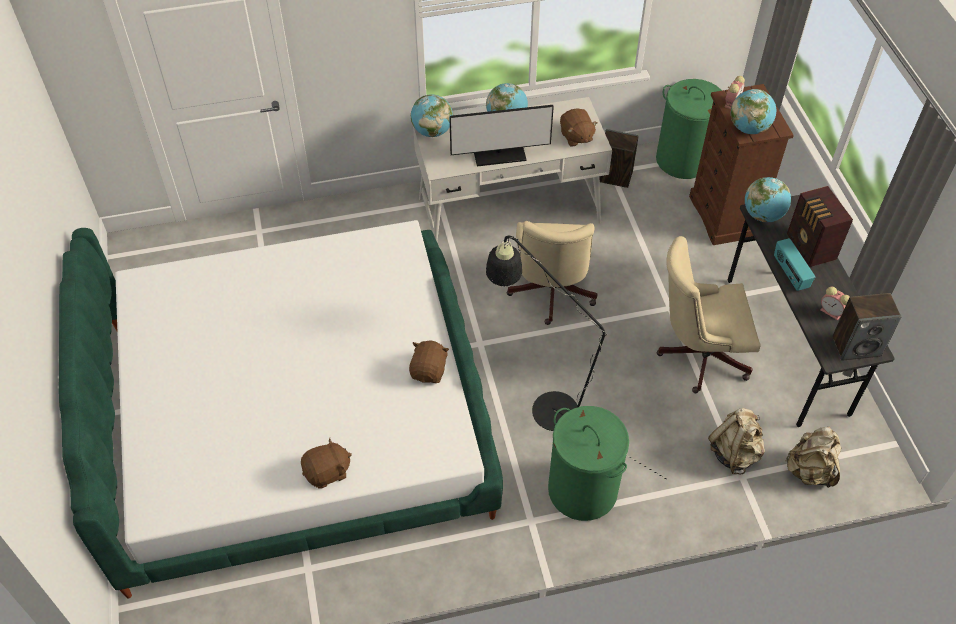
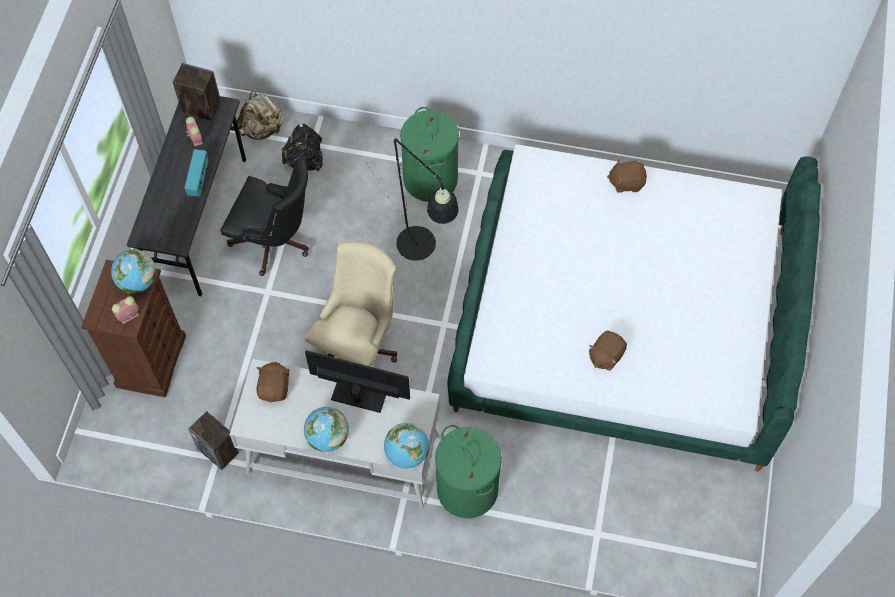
camera: 155 degrees left, 10 degrees up
(429, 371) = (520, 229): brown plush toy -> brown plush toy (605, 356)
(683, 160) = (137, 442): green laundry basket -> green laundry basket (467, 489)
(697, 355) = (275, 242): beige office chair -> black office chair
(734, 452) = (305, 161): beige backpack -> black backpack
(763, 215) = (175, 238): globe -> none
(810, 248) = (163, 194): radio -> none

